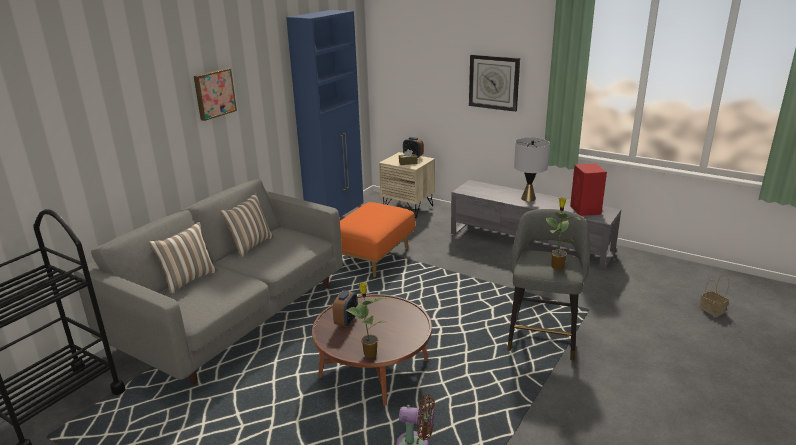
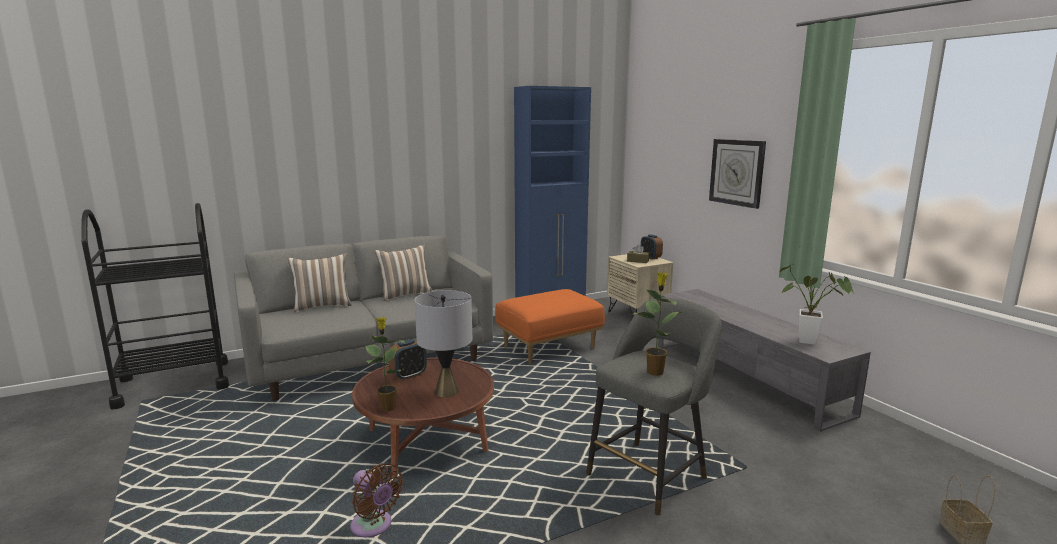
camera: 30 degrees right, 10 degrees down
(214, 93) = (414, 146): picture -> none
(528, 198) = (747, 317): grey table lamp -> grey table lamp (446, 391)
(585, 210) = (812, 342): red speaker -> potted plant

